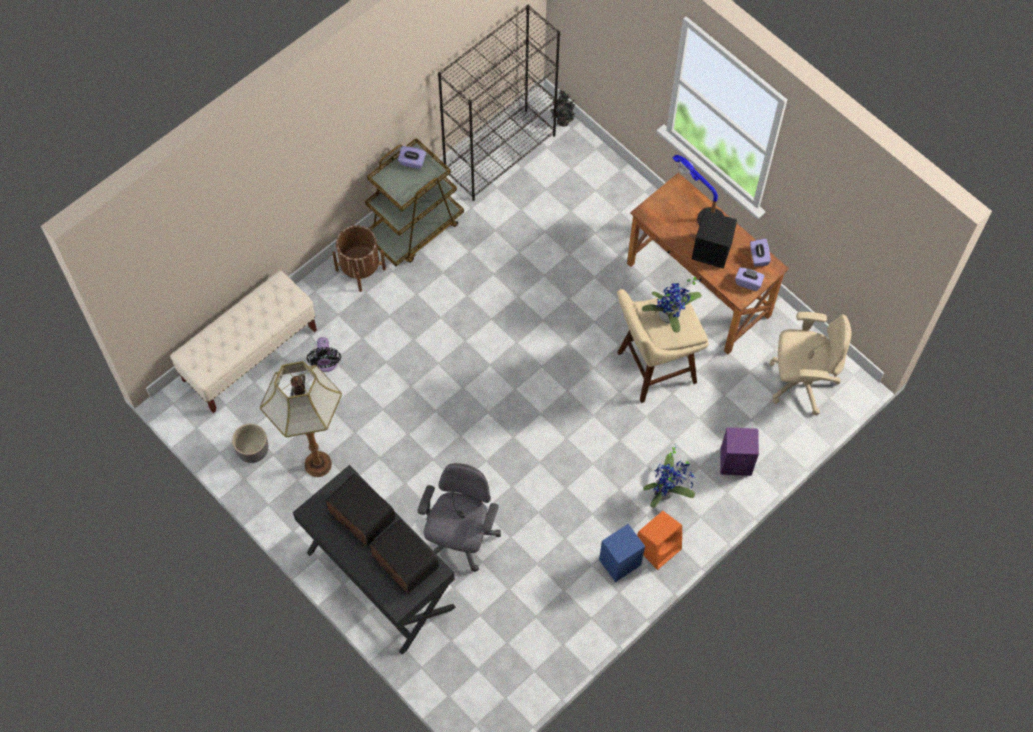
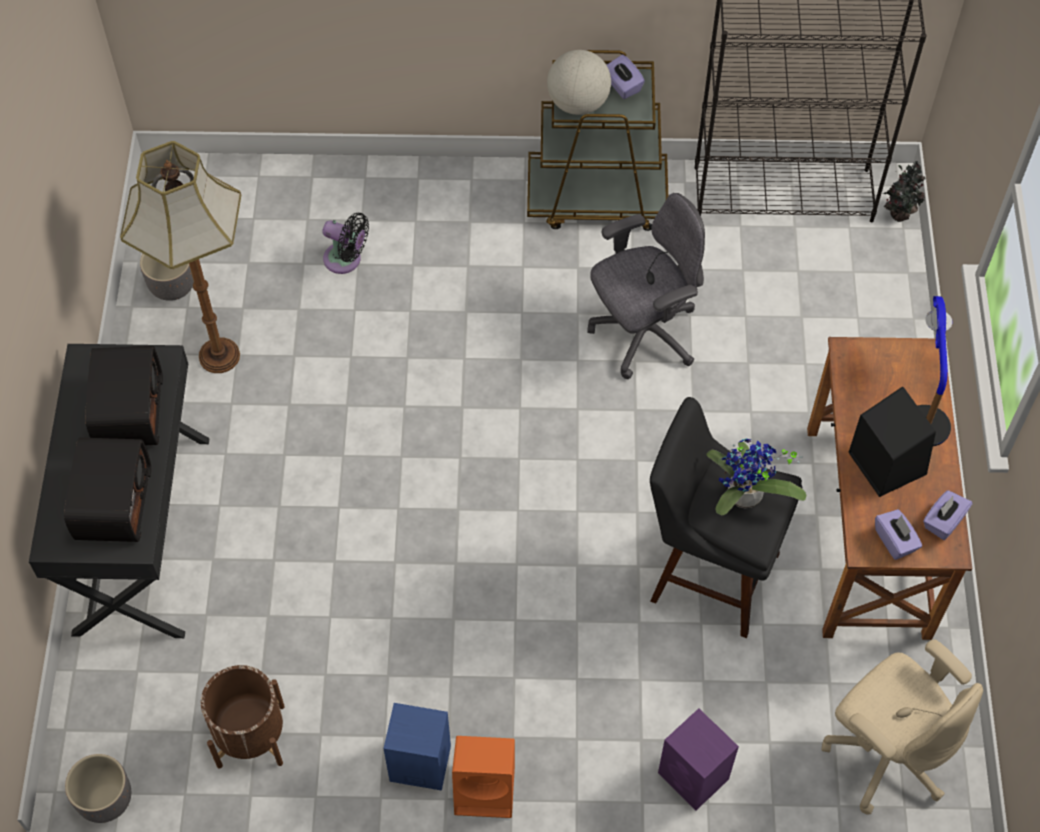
camera: 45 degrees right, 5 degrees down
(250, 355) = (280, 189): beige bench -> none
(326, 363) = (346, 260): black fan -> black fan turned 105 degrees counterclockwise
(360, 269) = (491, 194): brown planter -> brown planter (251, 736)
(401, 188) = (578, 103): none -> globe
(460, 538) = (275, 567): grey office chair -> grey office chair (643, 334)
(502, 707) = (105, 799): none -> grey planter
(652, 369) = (708, 574): beige stool -> black stool
(666, 491) = (568, 732): potted plant -> none

